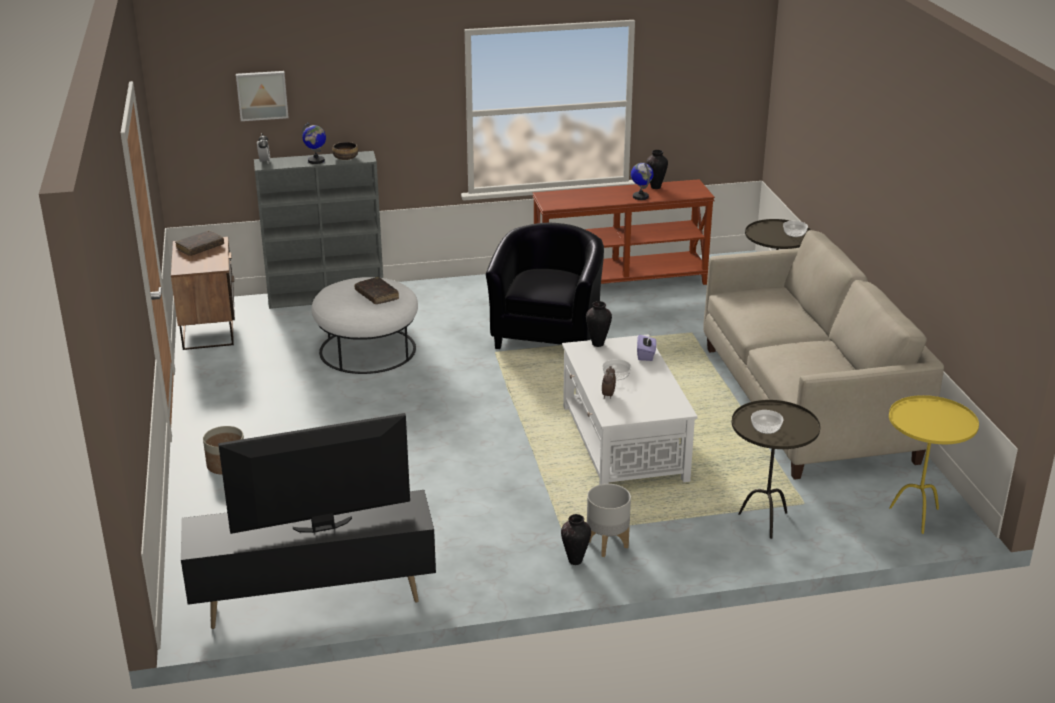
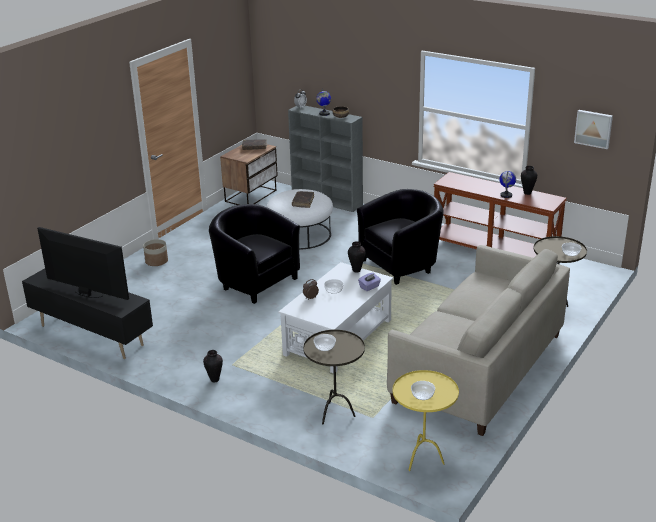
camera: 45 degrees right, 0 degrees up
(262, 95) = (306, 66): picture -> picture (593, 128)
(411, 428) = (255, 281): none -> black armchair
(607, 544) = (242, 380): grey planter -> none
(939, 425) = (423, 395): none -> bowl

